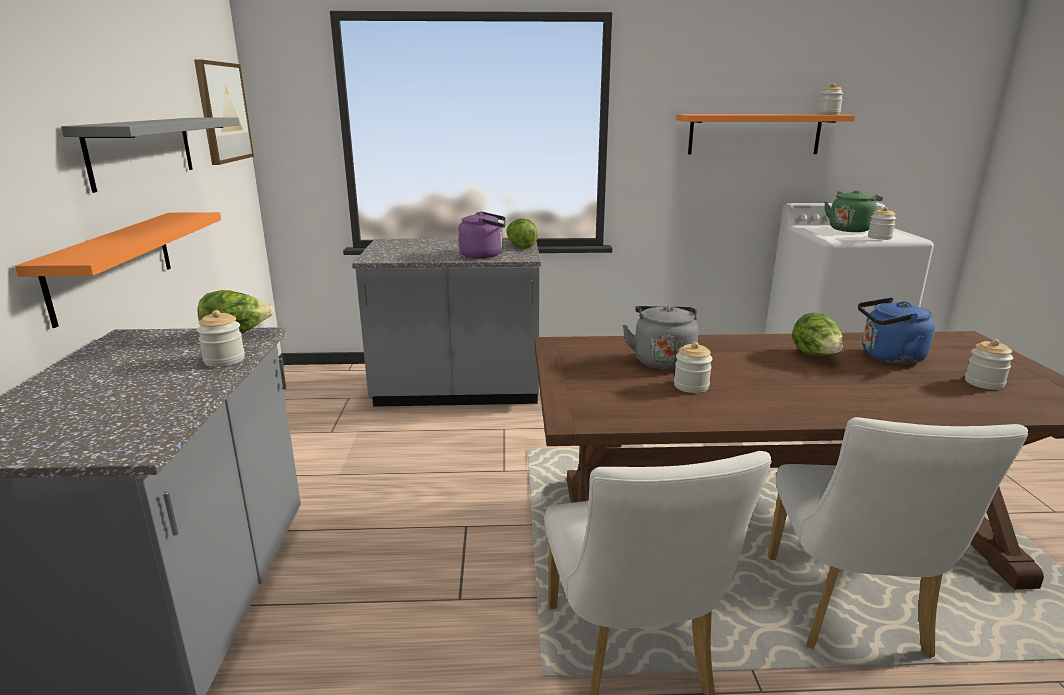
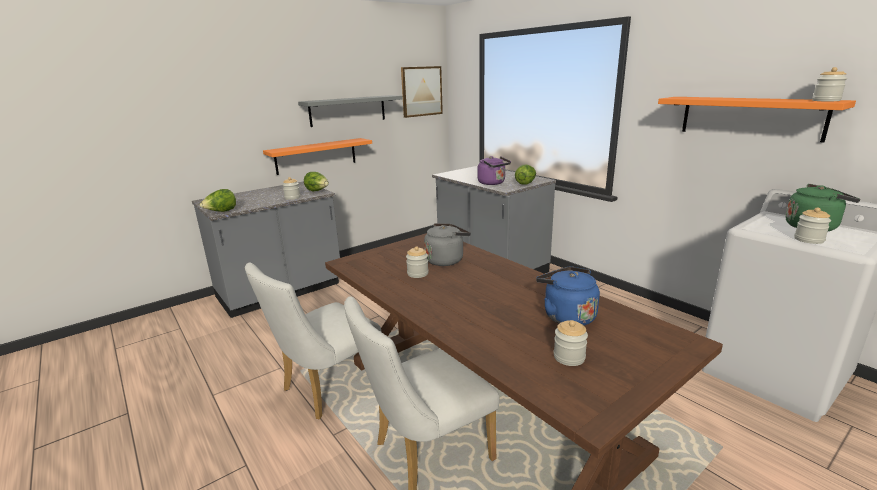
camera: 55 degrees right, 0 degrees up
(815, 356) = (525, 293): lettuce -> lettuce (221, 212)

